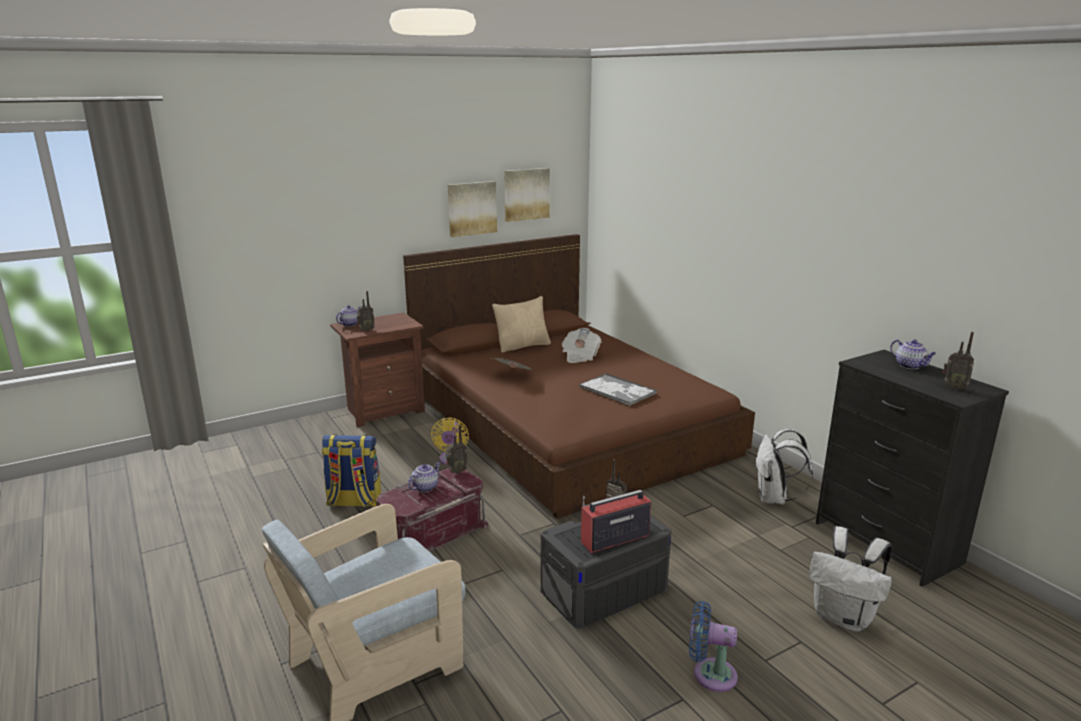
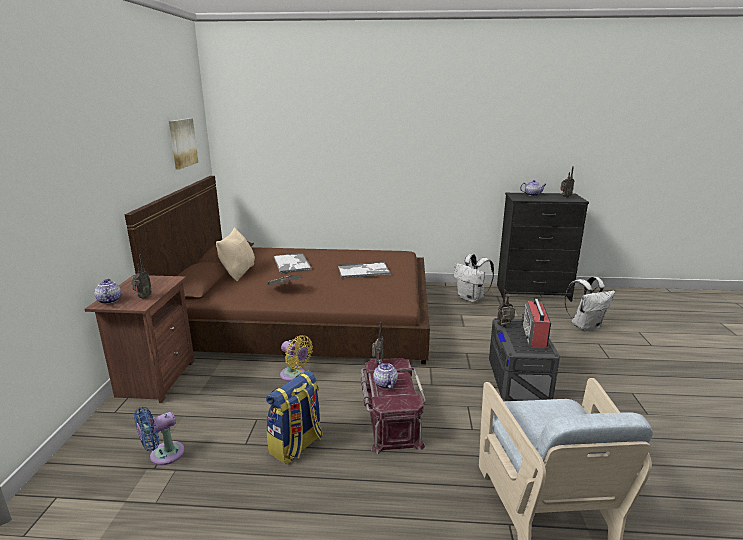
camera: 55 degrees left, 0 degrees up
(472, 208) = (156, 159): picture -> none
(580, 356) = (292, 264): newspaper -> tray
(709, 674) = (614, 377): blue fan -> blue fan (163, 455)

